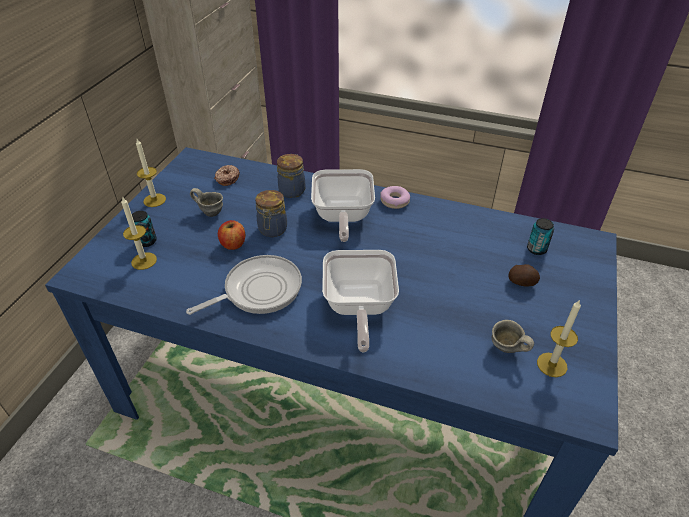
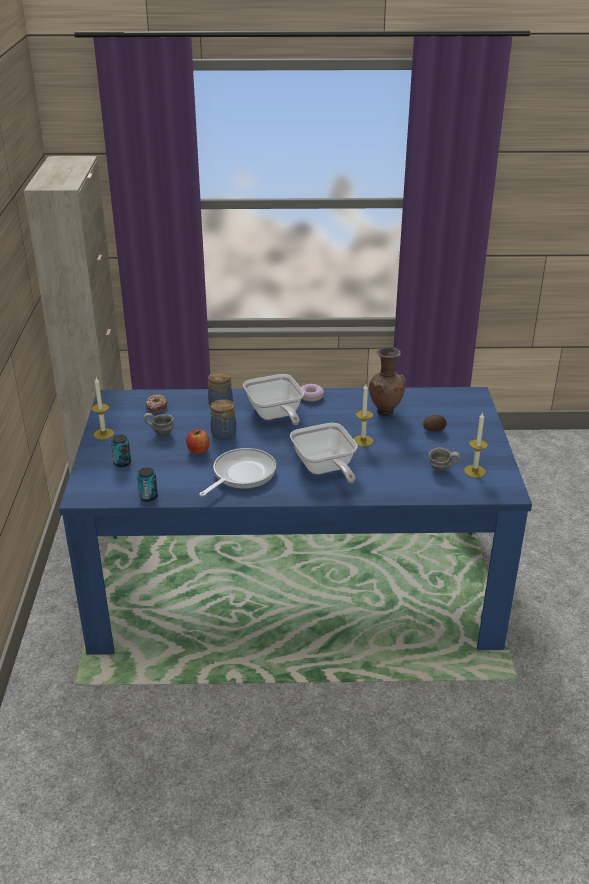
camera: 20 degrees left, 10 degrees down
(144, 261) = (131, 476): candle -> candle (363, 441)
(471, 241) = (385, 412): none -> brown vase
(536, 249) = (435, 407): can -> can (148, 497)

